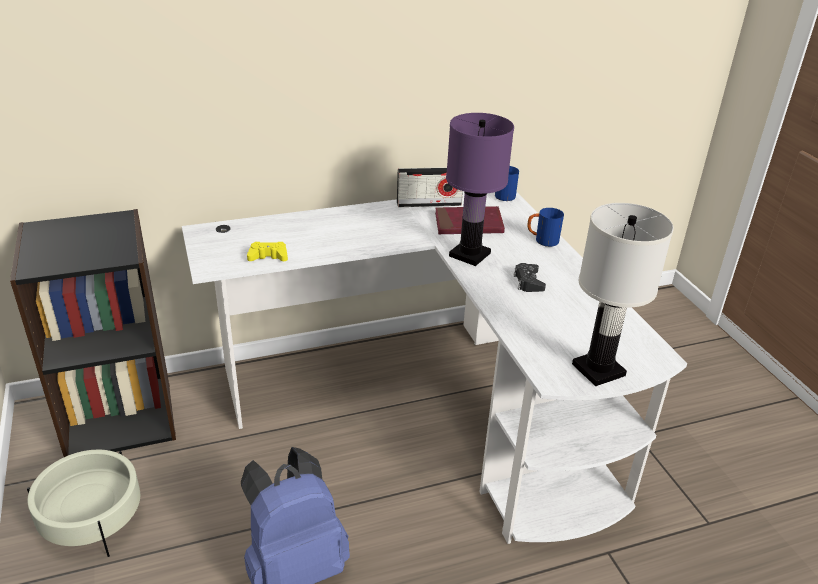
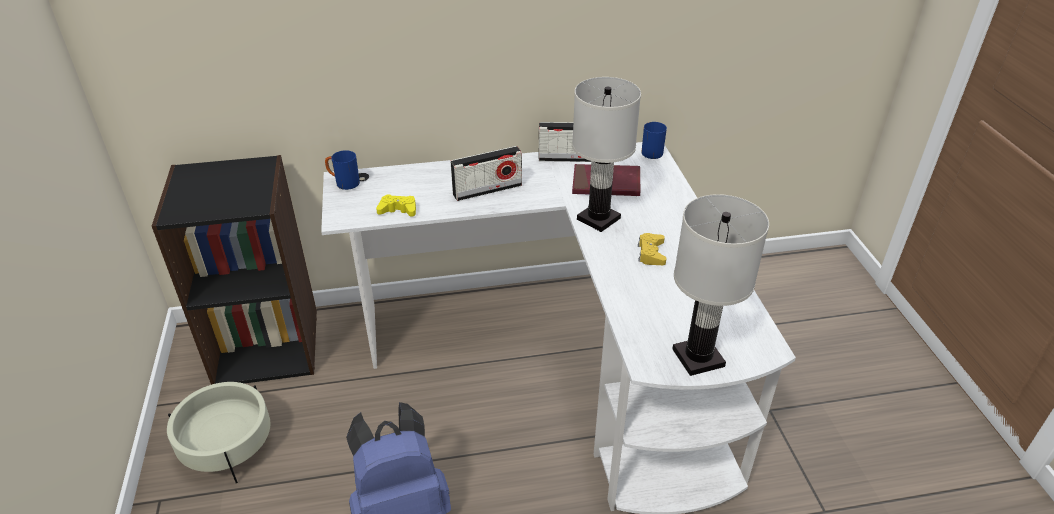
camera: 10 degrees right, 5 degrees up
(354, 234) = (487, 190): none -> radio
(469, 254) = (598, 218): purple table lamp -> white table lamp
(528, 282) = (651, 253): black game controller -> yellow game controller
(542, 241) = (678, 207): blue mug -> blue mug (343, 183)

